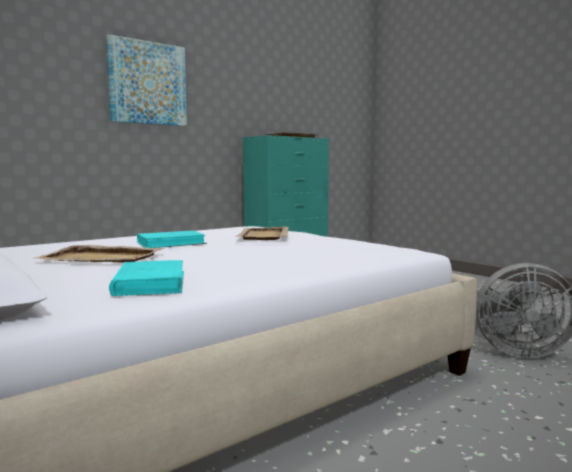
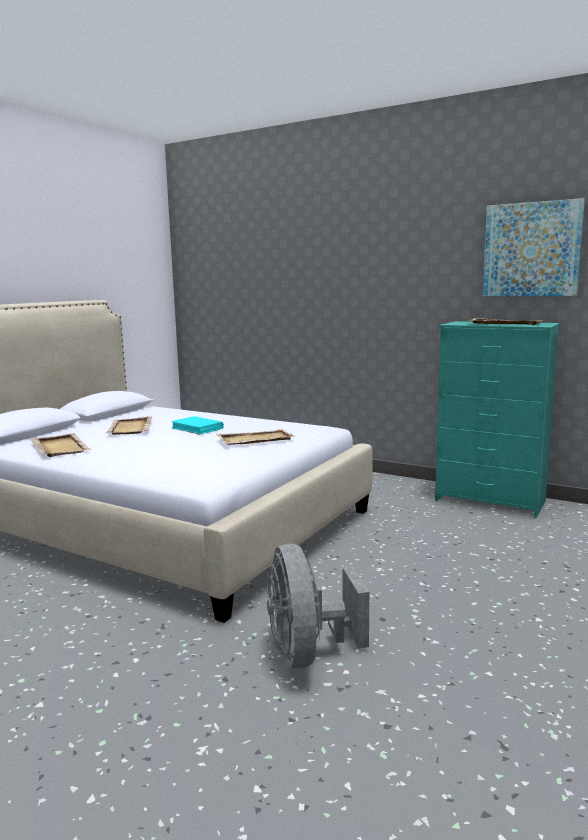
camera: 70 degrees right, 5 degrees up
(147, 83) = (356, 270): picture -> picture (531, 250)
(150, 283) = (60, 447): turquoise book -> beige tray

